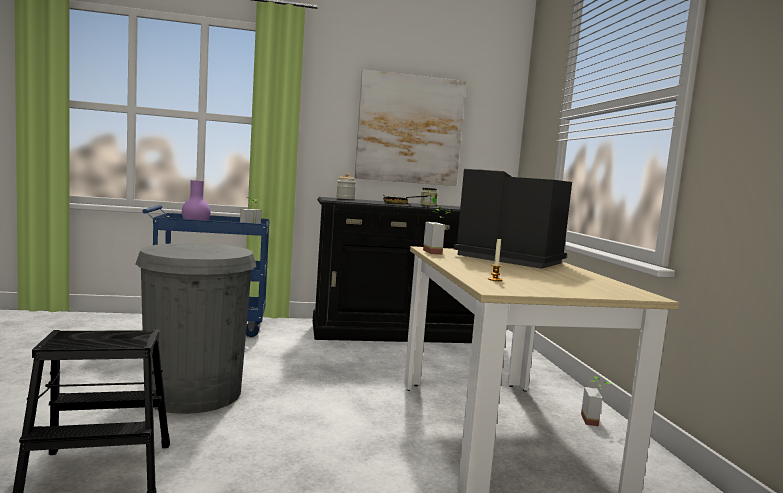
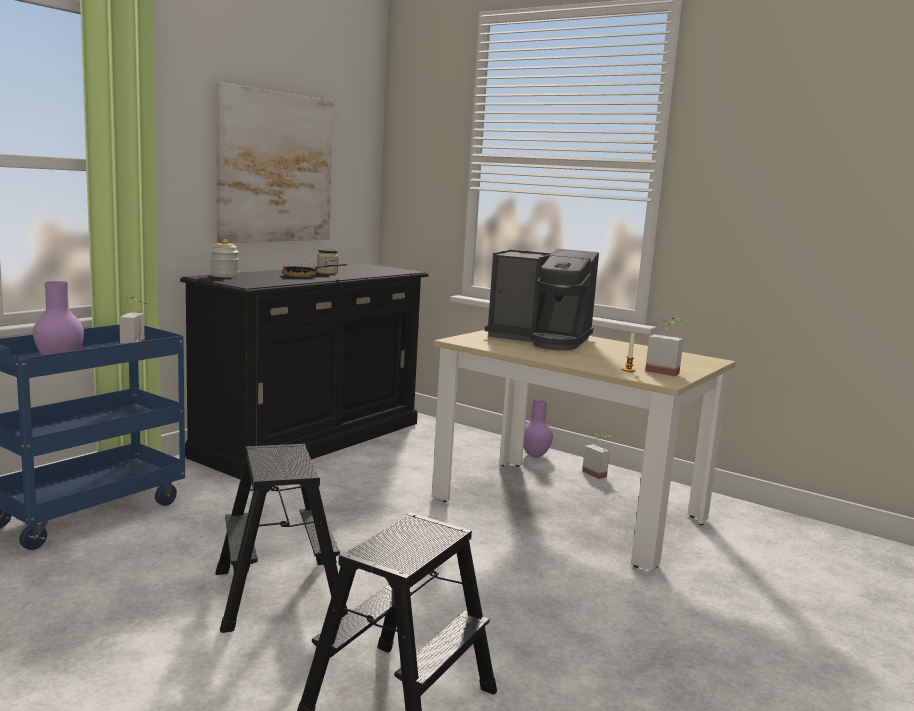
camera: 45 degrees left, 5 degrees up
(193, 393) = (279, 593): grey trash can -> black step ladder
(437, 252) = (484, 344): potted plant -> potted plant (664, 371)
(507, 259) = (541, 339): coffee machine -> coffee machine turned 150 degrees counterclockwise
(560, 390) = (535, 455): none -> purple vase

